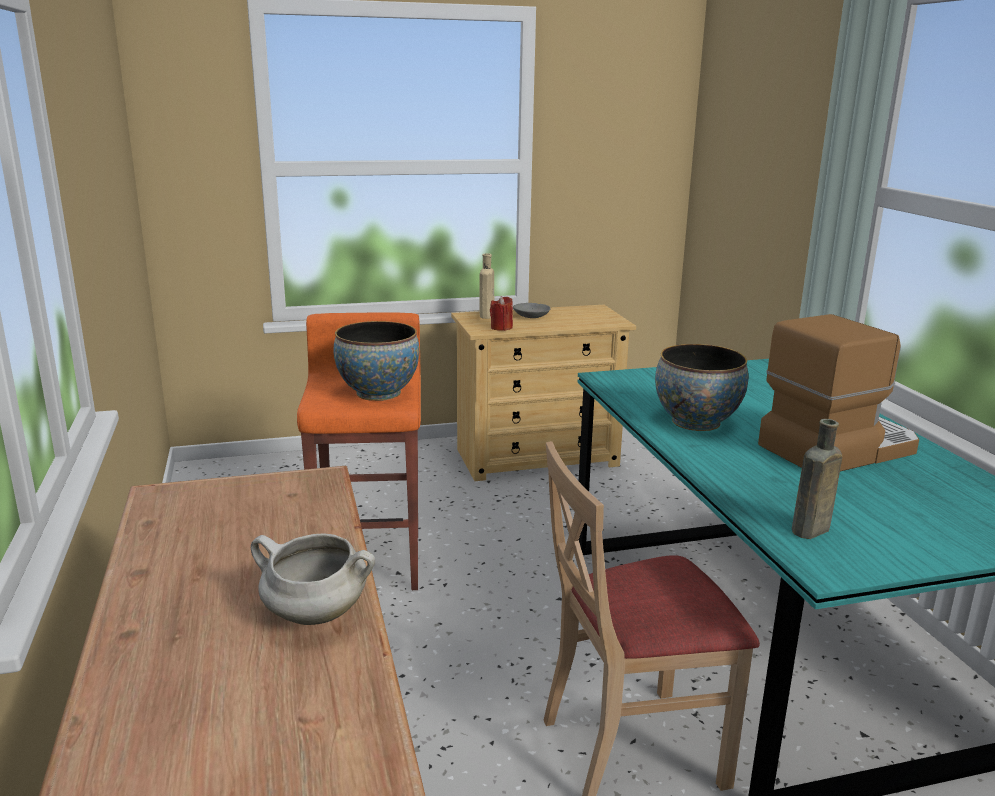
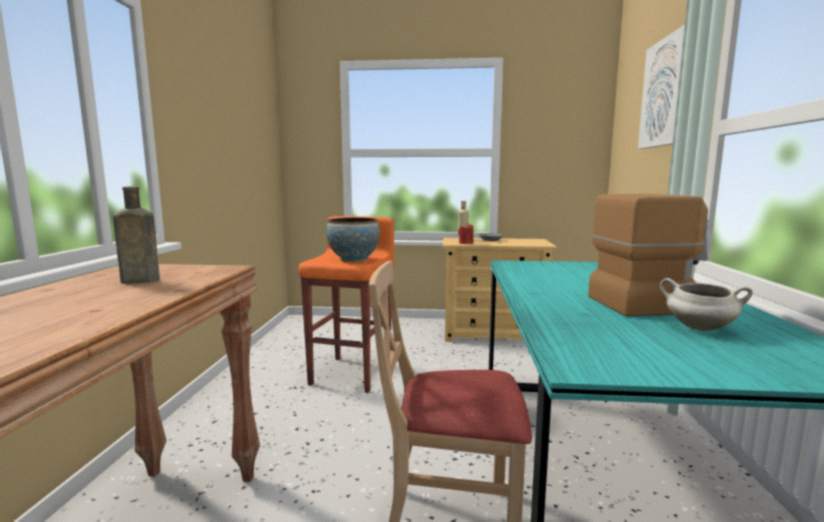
camera: 20 degrees right, 10 degrees down
(313, 615) = (89, 315): white cooking pot -> white cooking pot (698, 328)
(696, 422) = (550, 283): bowl -> none
(795, 112) = (666, 92): none -> picture
(808, 531) = (584, 343): brown bottle -> brown bottle (137, 281)

